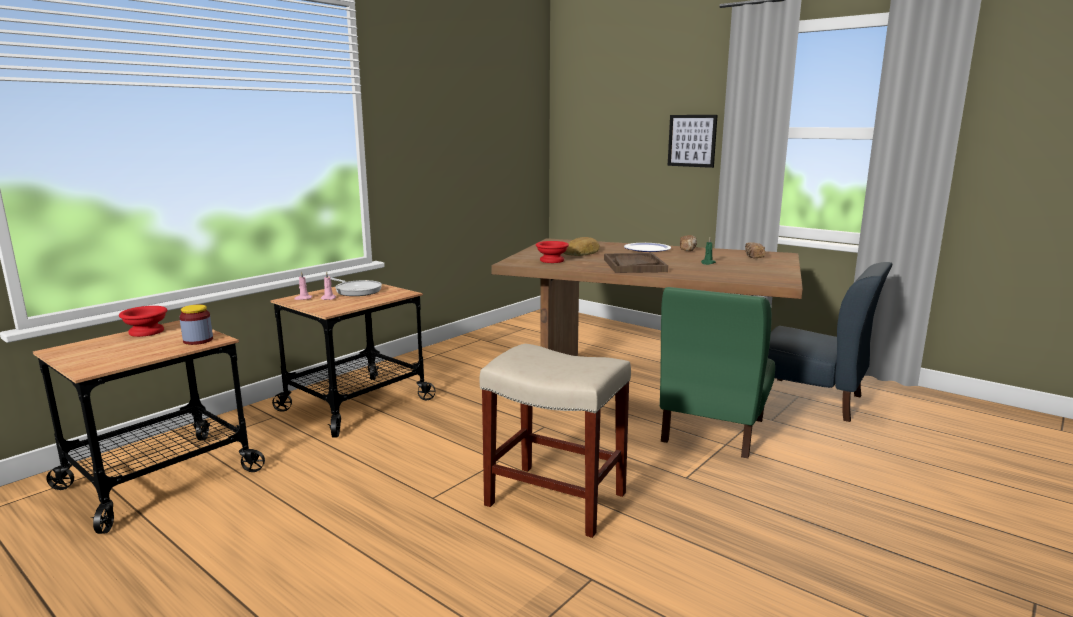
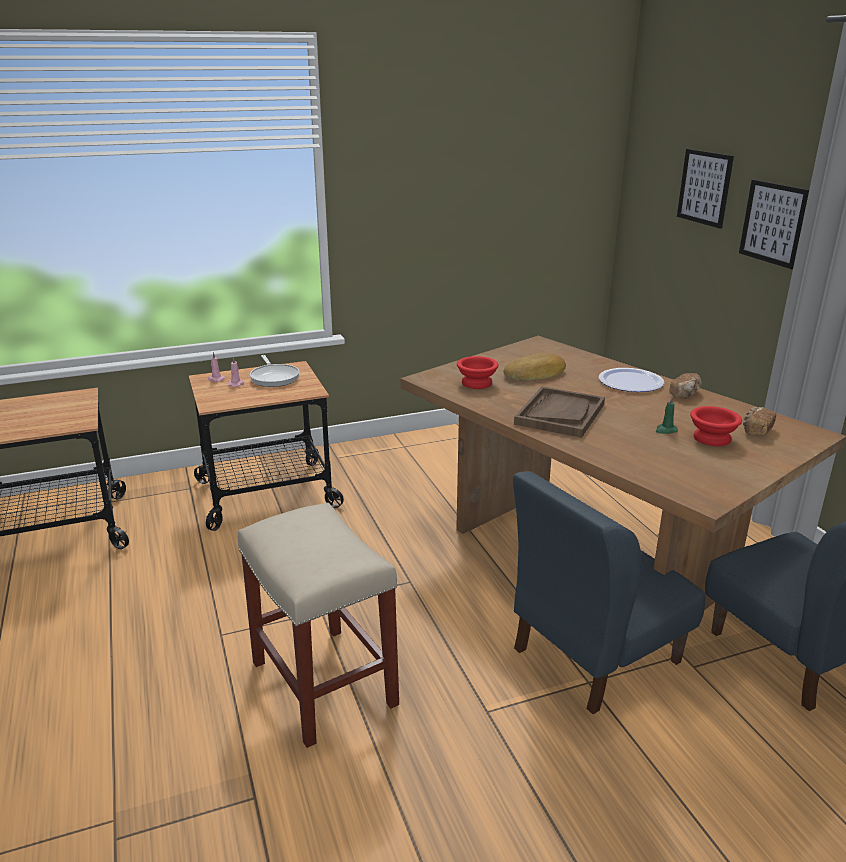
camera: 30 degrees right, 10 degrees up
(145, 332) = (49, 399): red bowl -> red bowl (710, 438)
(198, 340) = (69, 421): jar -> none
(629, 127) = (704, 187): none -> picture
(712, 430) = (594, 655): green chair -> blue chair

